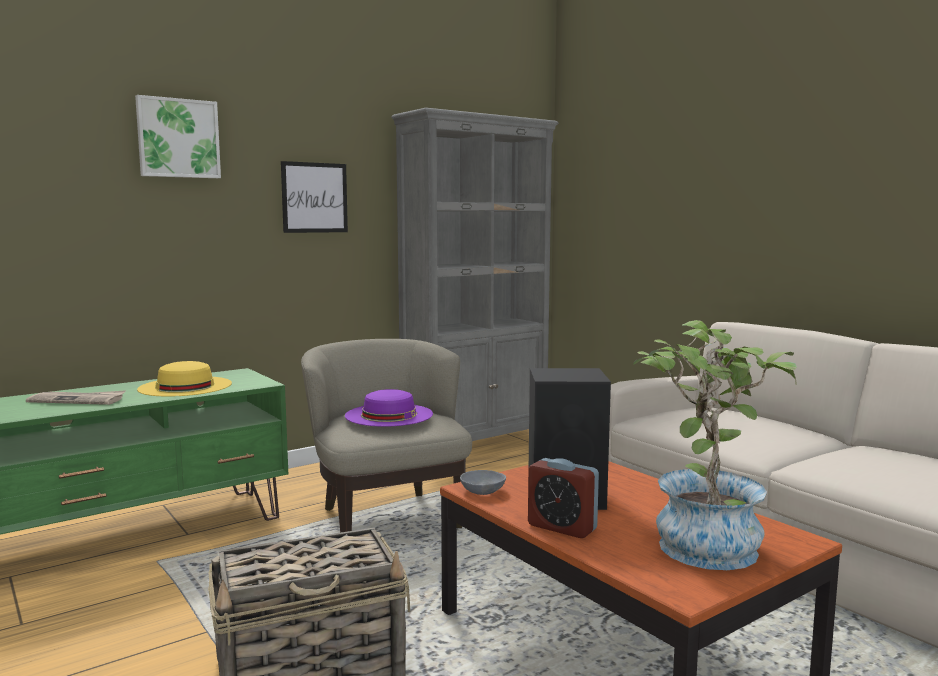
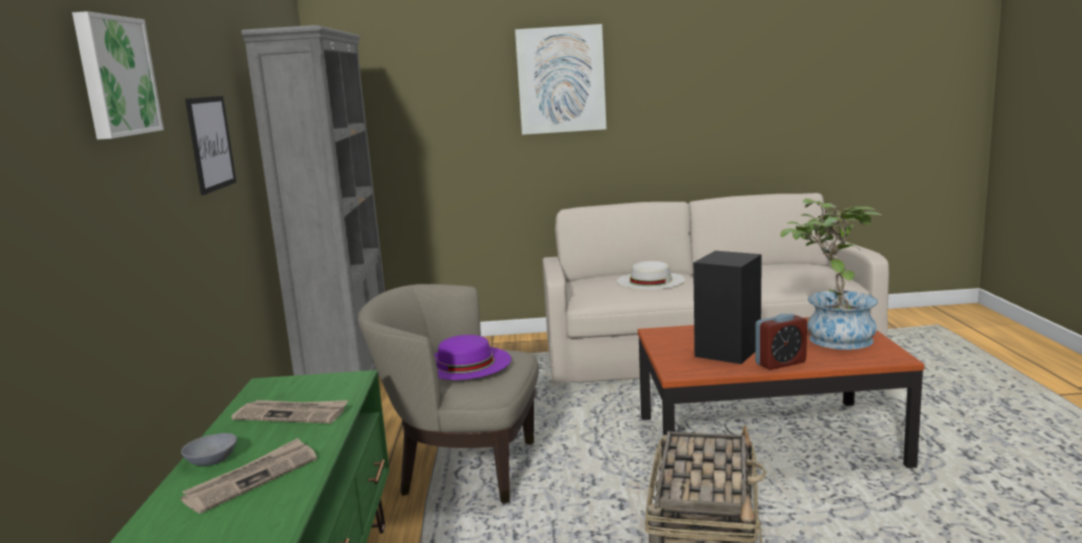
camera: 55 degrees left, 5 degrees up
(185, 386) = (292, 414): yellow hat -> newspaper
(483, 490) = (688, 370): grey bowl -> grey bowl (211, 459)
(750, 427) = (650, 280): none -> white hat
(758, 168) = (561, 80): none -> picture

